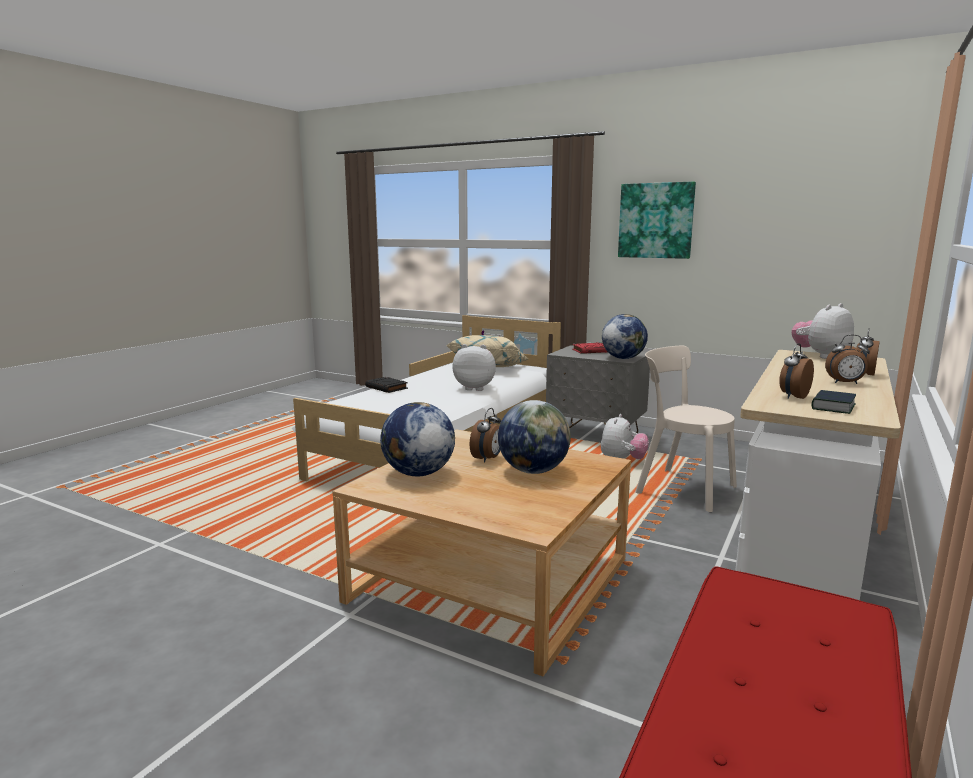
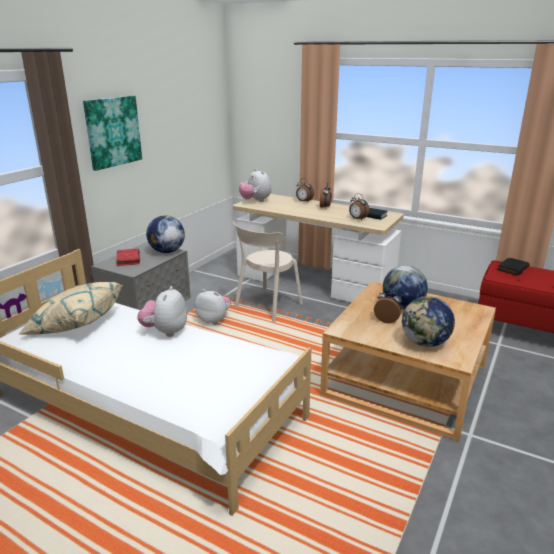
camera: 90 degrees left, 10 degrees up
(387, 388) = (144, 385): black book -> black book (512, 268)

